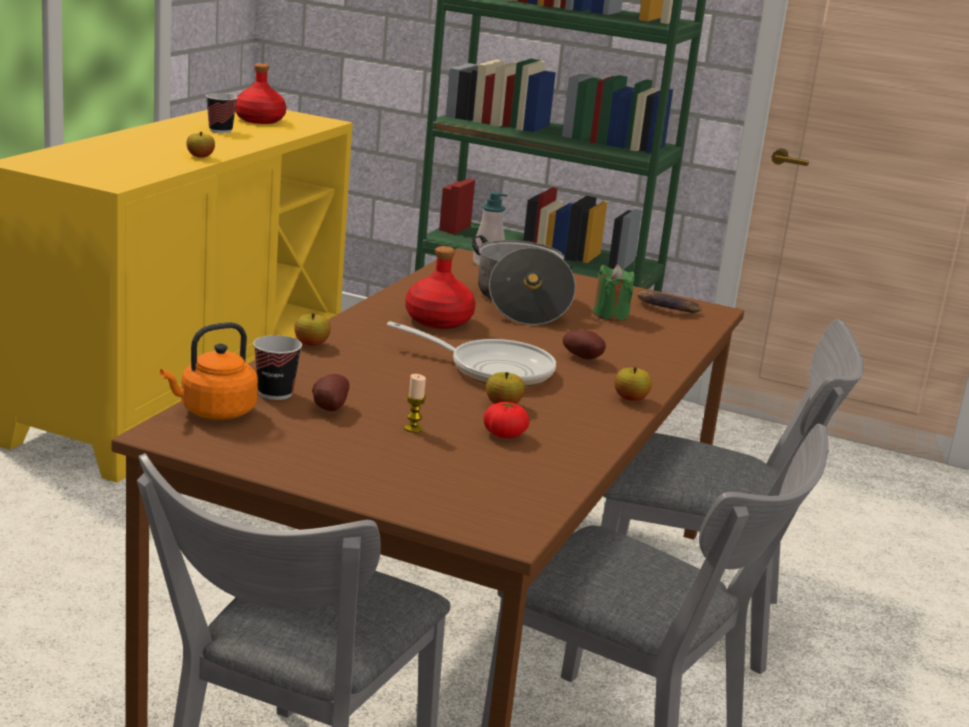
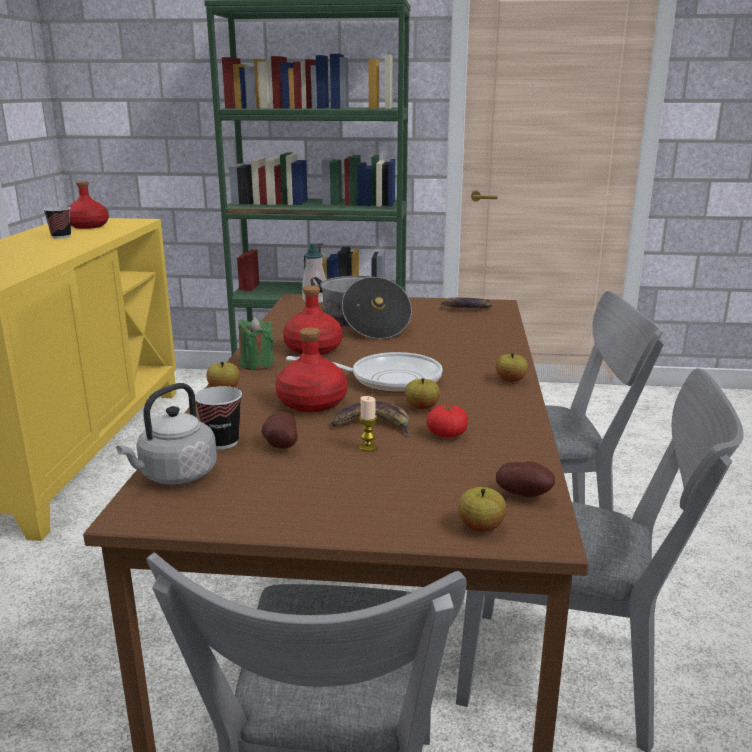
camera: 15 degrees left, 0 degrees up
(200, 157) = (55, 256): apple -> apple (481, 527)
(214, 412) = (175, 475): orange kettle -> grey kettle
(391, 376) = (311, 403): none -> red bottle
(436, 410) = (373, 425): none -> banana
(584, 358) = (446, 356): potato -> potato (525, 495)
(611, 315) = (434, 320): green candle -> green candle (257, 364)

